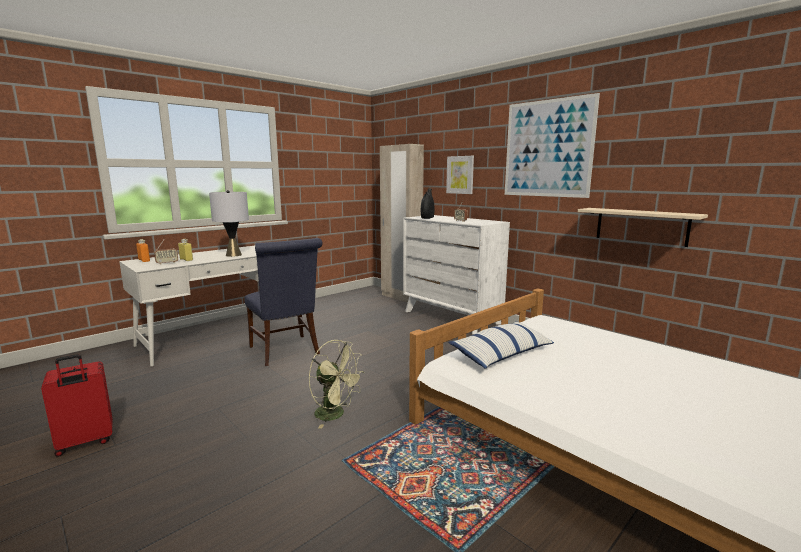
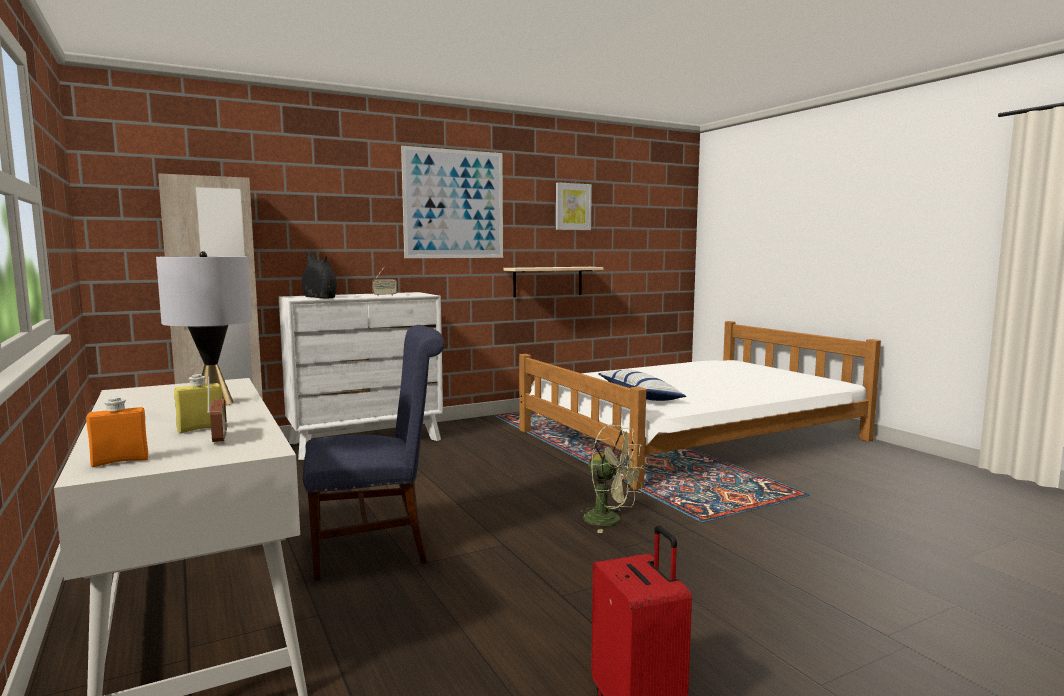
camera: 75 degrees left, 5 degrees down
(335, 415) = (610, 521): green fan -> green fan turned 75 degrees clockwise
(460, 175) = (326, 232): picture -> picture (573, 206)

